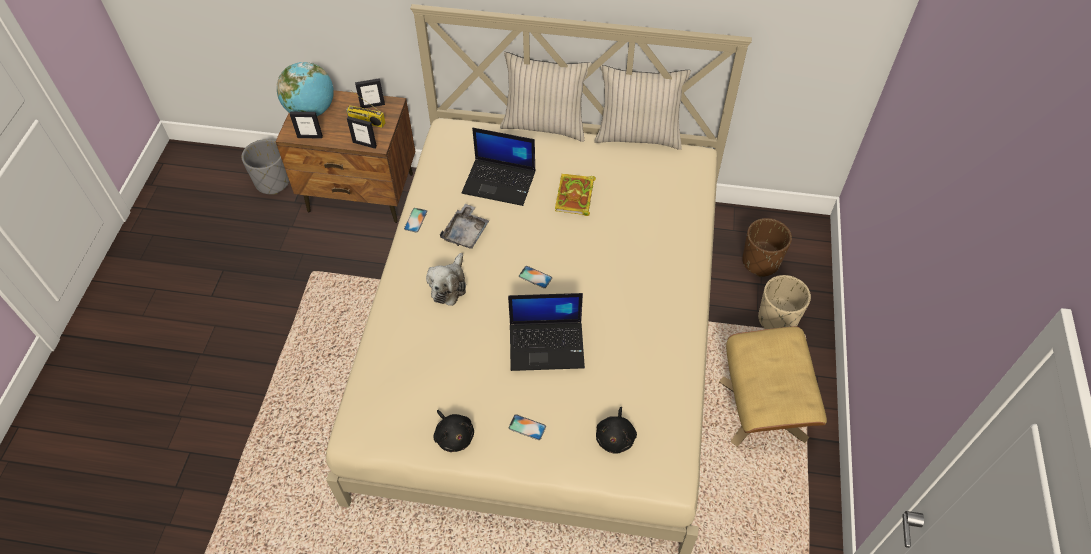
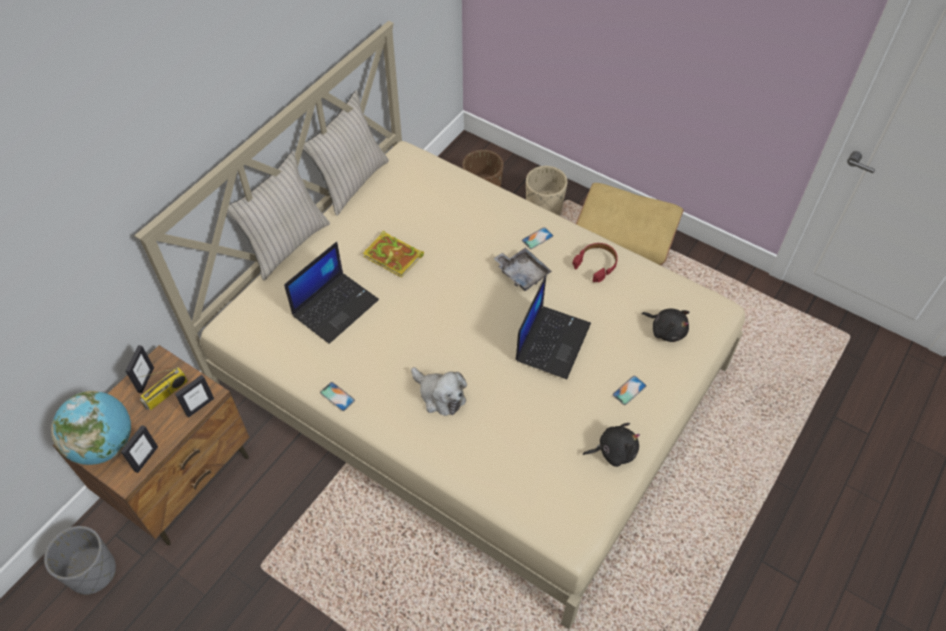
camera: 65 degrees left, 0 degrees up
(466, 233) = (382, 358): grey tray -> grey tray (522, 273)
(535, 277) = (471, 322): phone -> phone (537, 238)
(661, 350) = (596, 264): none -> red headphones

